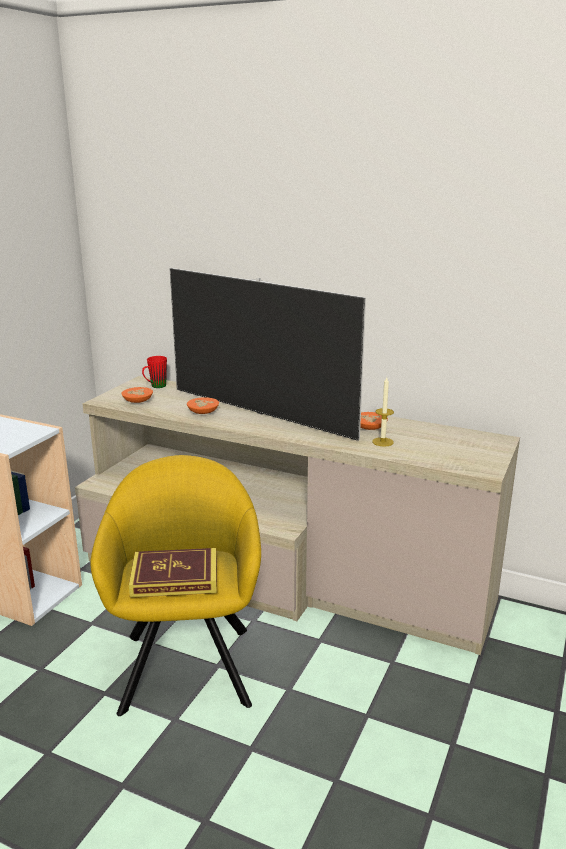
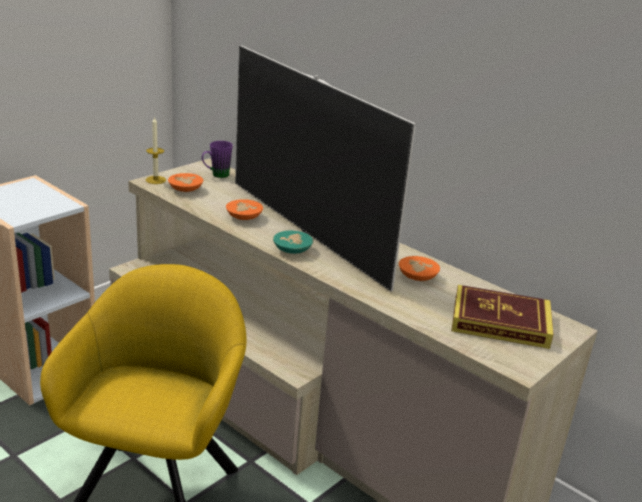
camera: 15 degrees right, 5 degrees up
(155, 386) = (216, 175): red mug -> purple mug
(175, 577) = (137, 402): book -> book (500, 322)
(260, 427) = (293, 249): none -> turquoise bowl
(382, 442) = (419, 299): candle -> candle (155, 180)

